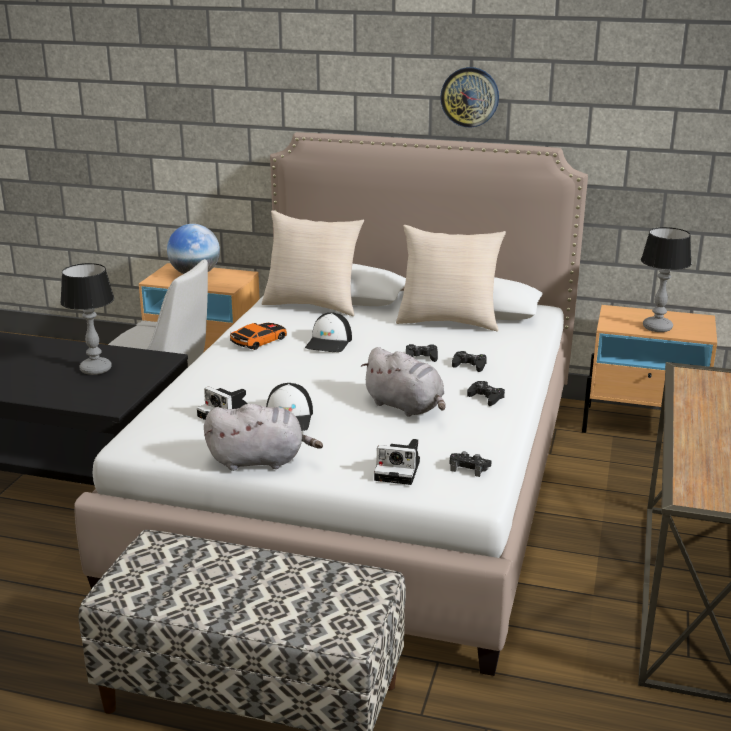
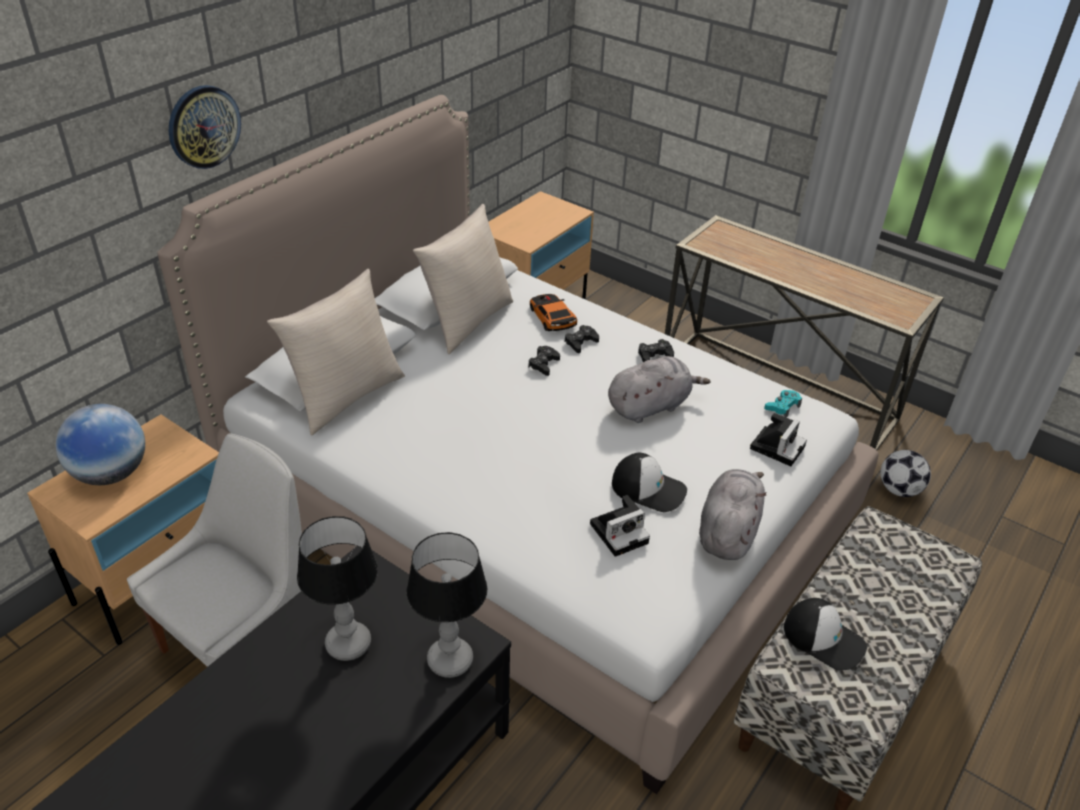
camera: 70 degrees left, 15 degrees up
(259, 340) = (423, 463): toy car -> toy car (551, 317)
(329, 342) = (469, 412): cap -> cap (824, 638)
(469, 468) = (782, 407): black game controller -> turquoise game controller
(470, 97) = (346, 73): wall clock -> wall clock (203, 126)
(603, 717) = (899, 490): none -> football
(658, 328) = (547, 224): table lamp -> table lamp (451, 659)

